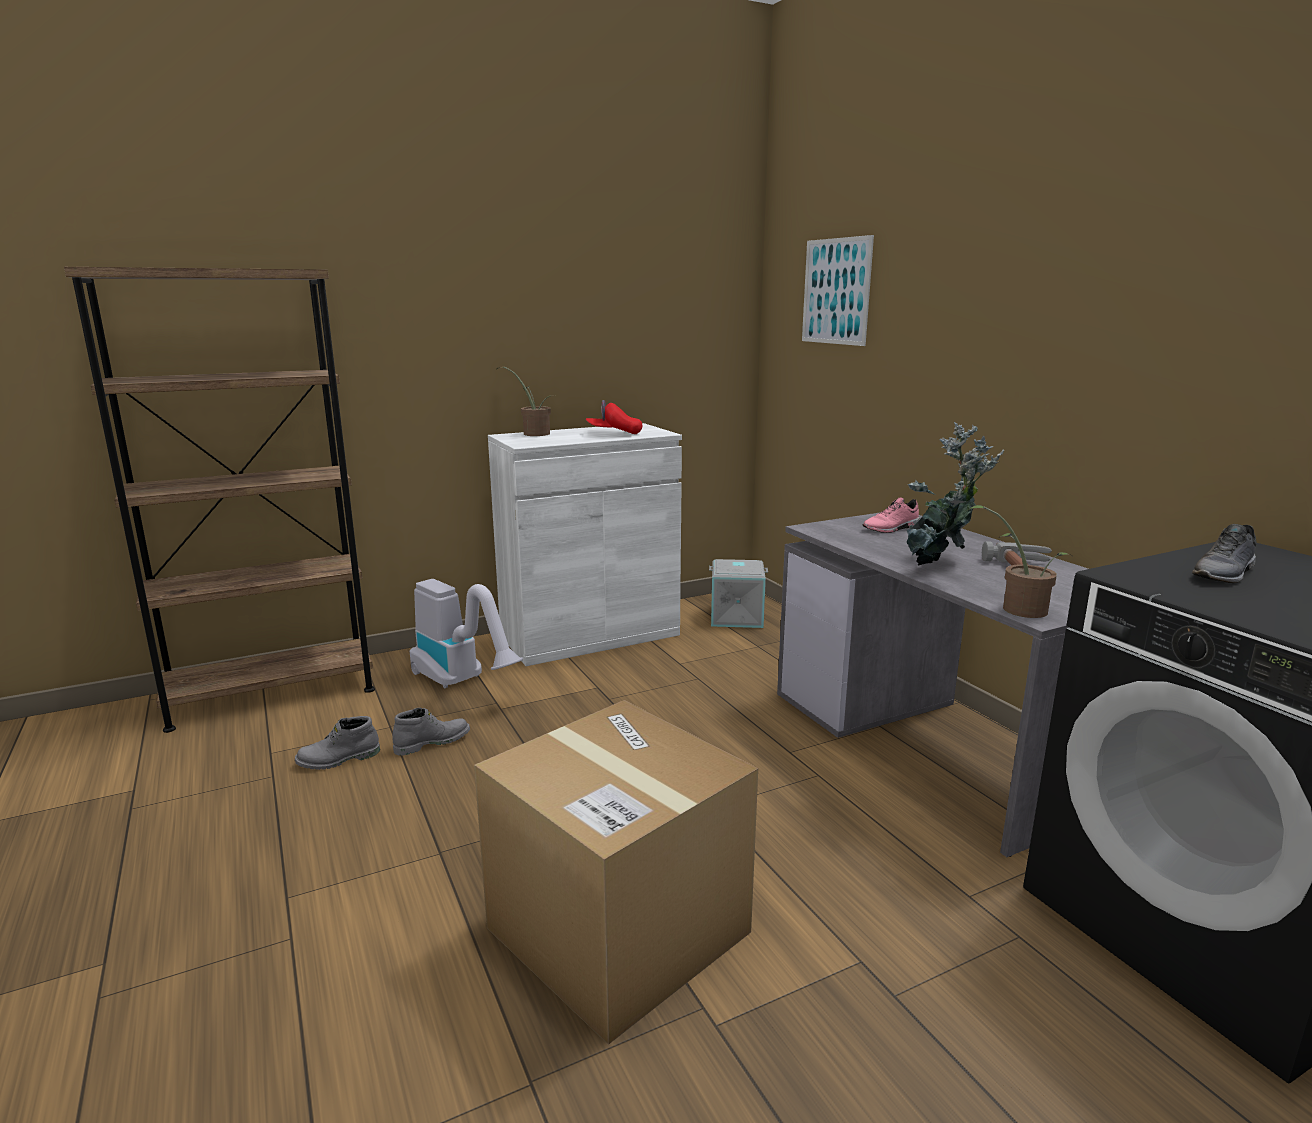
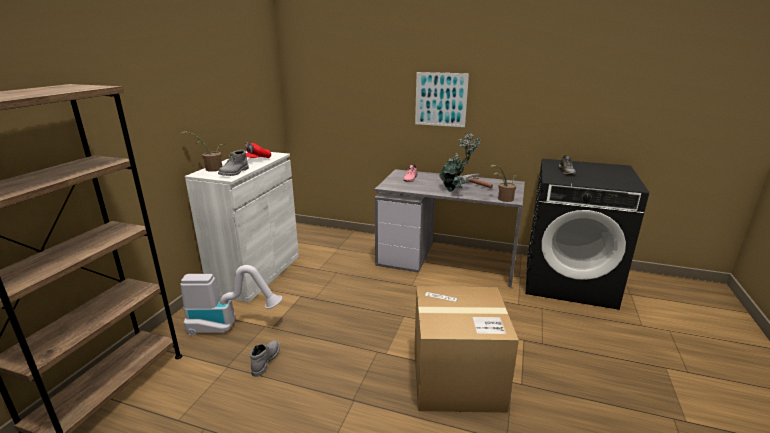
camera: 45 degrees left, 5 degrees up
(338, 759) = (229, 397): grey boot -> grey boot (234, 172)
(737, 617) = (310, 238): grey storage box -> none
(836, 291) = (337, 71): picture -> picture (441, 99)

